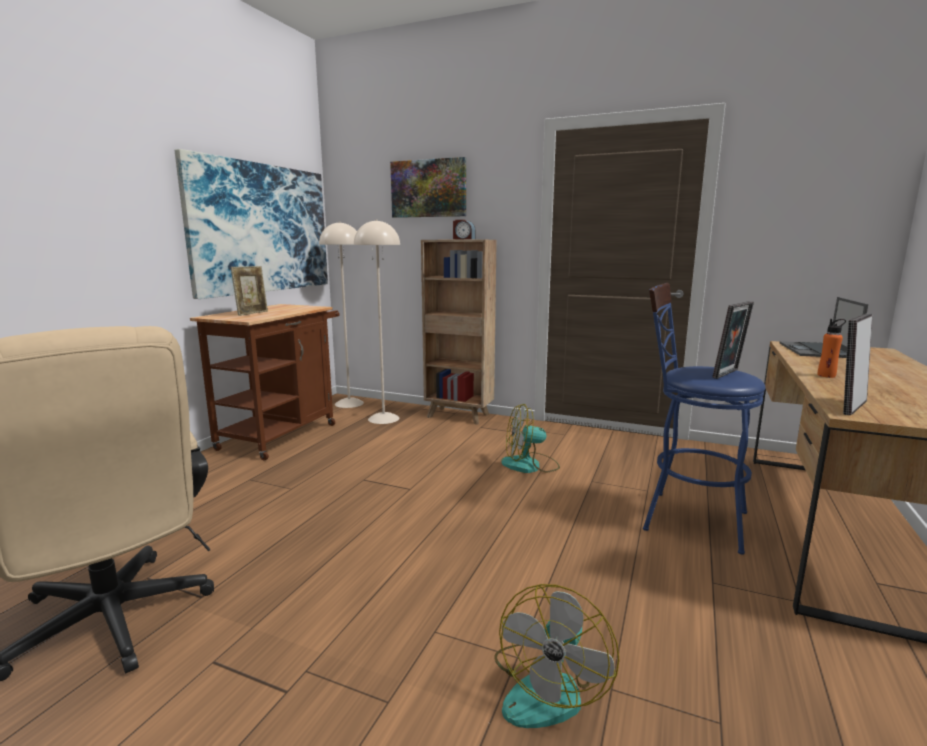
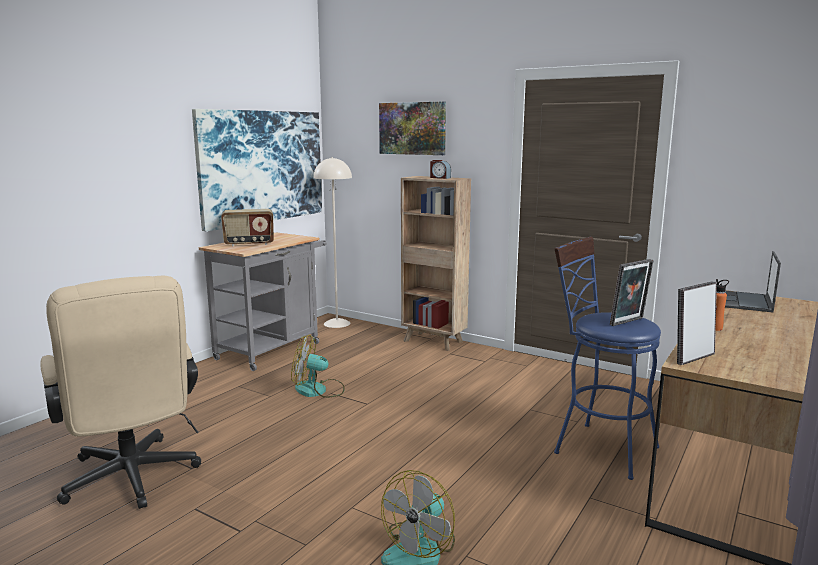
camera: 10 degrees right, 0 degrees up
(252, 313) = (249, 244): picture frame -> radio
(283, 434) = (272, 349): brown cart -> grey cart
(384, 418) = (364, 340): beige floor lamp -> none
(530, 465) = (480, 391): fan -> fan (318, 390)

